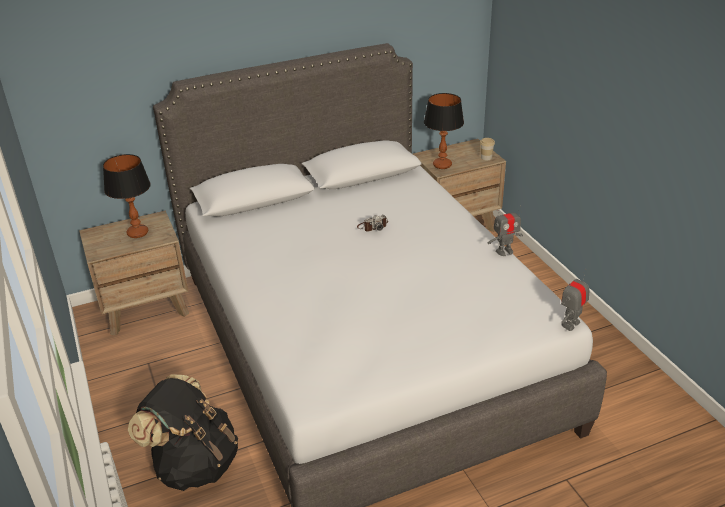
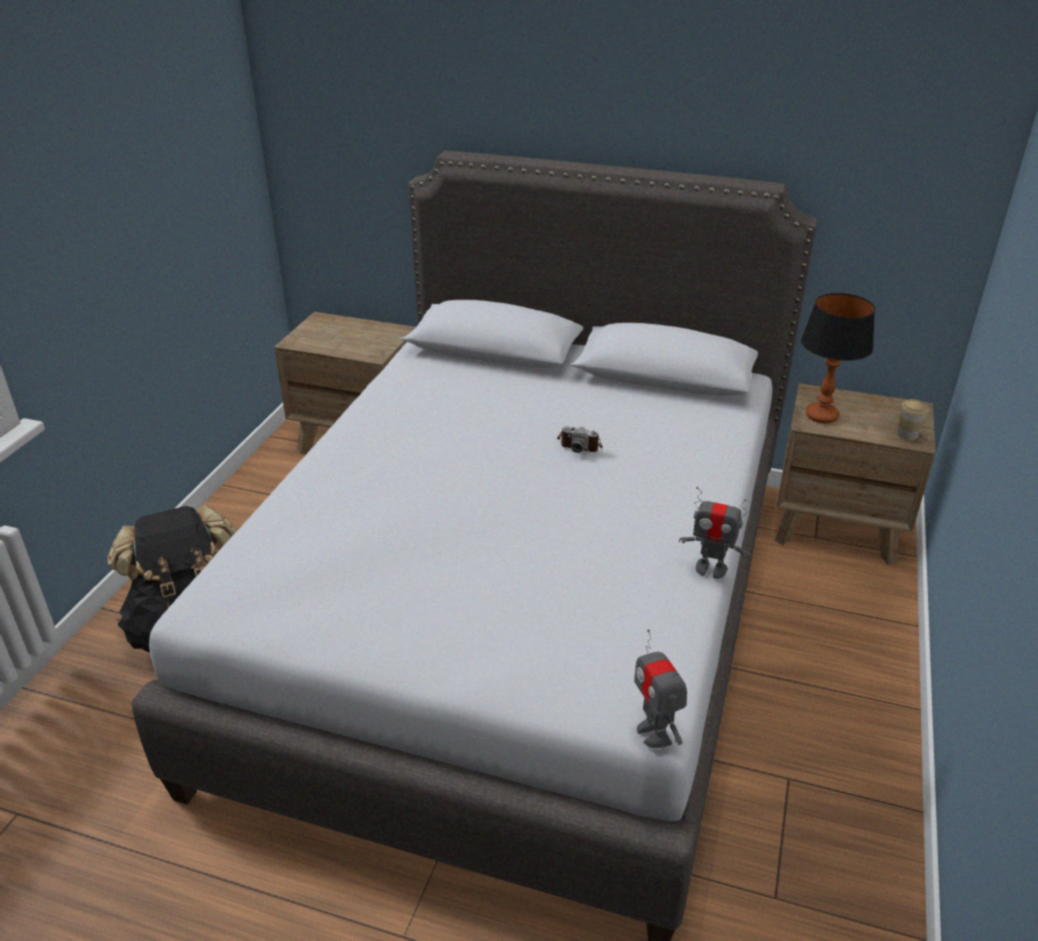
camera: 40 degrees right, 0 degrees up
(137, 233) = (357, 338): table lamp -> none
(571, 324) = (654, 733): toy robot -> toy robot turned 105 degrees counterclockwise

